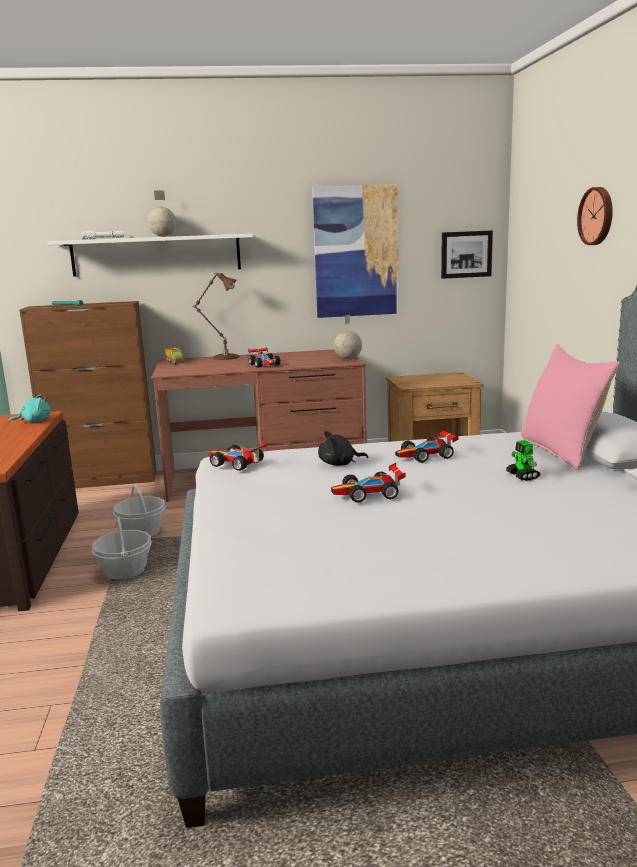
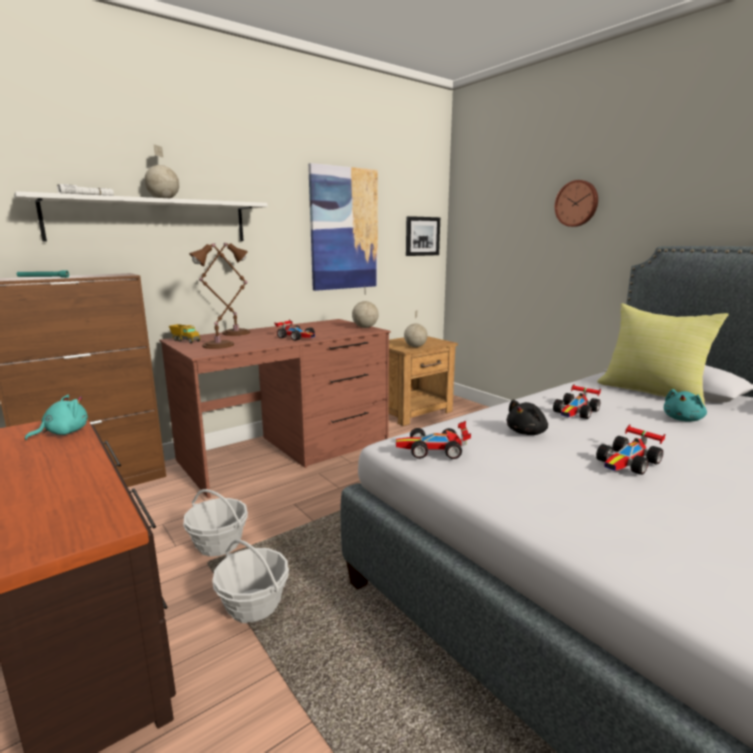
camera: 30 degrees left, 0 degrees up
(192, 367) = (221, 345): none -> brown table lamp
(425, 384) = (415, 346): none -> globe
(522, 476) = (683, 419): toy robot -> turquoise plush toy
(562, 451) = (652, 392): pink pillow -> yellow pillow

